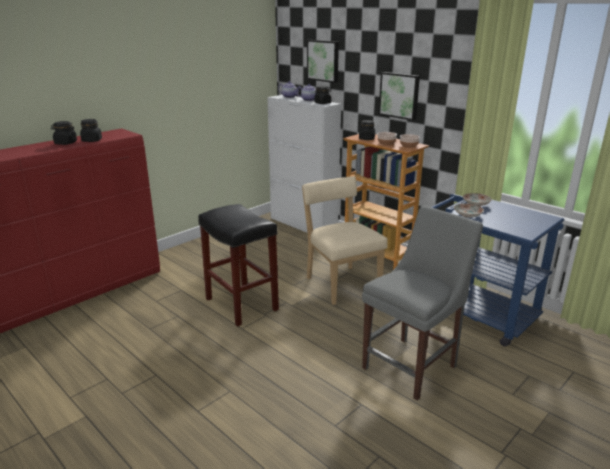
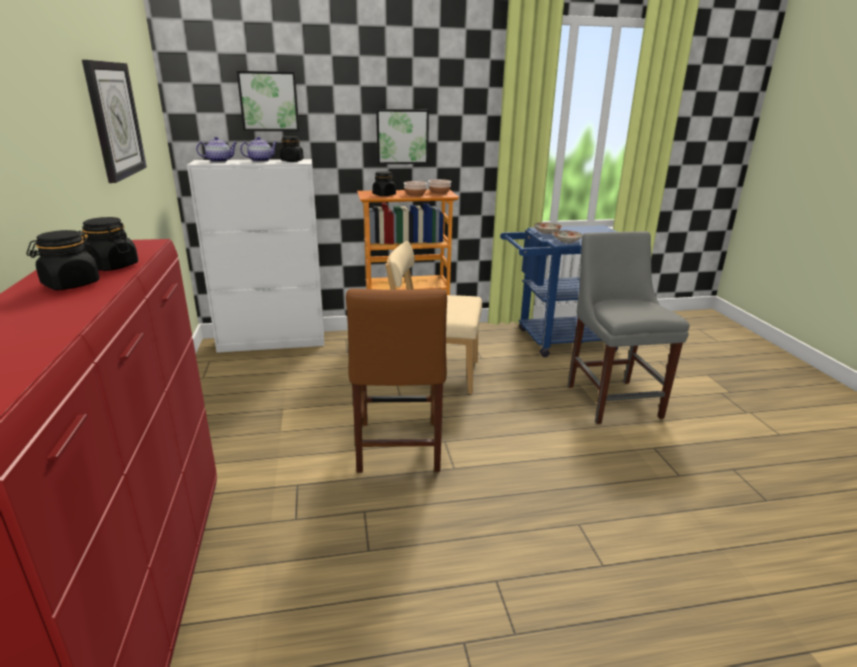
camera: 55 degrees left, 0 degrees up
(197, 70) = (114, 120): none -> wall clock
(240, 304) = (398, 449): black stool -> brown chair

